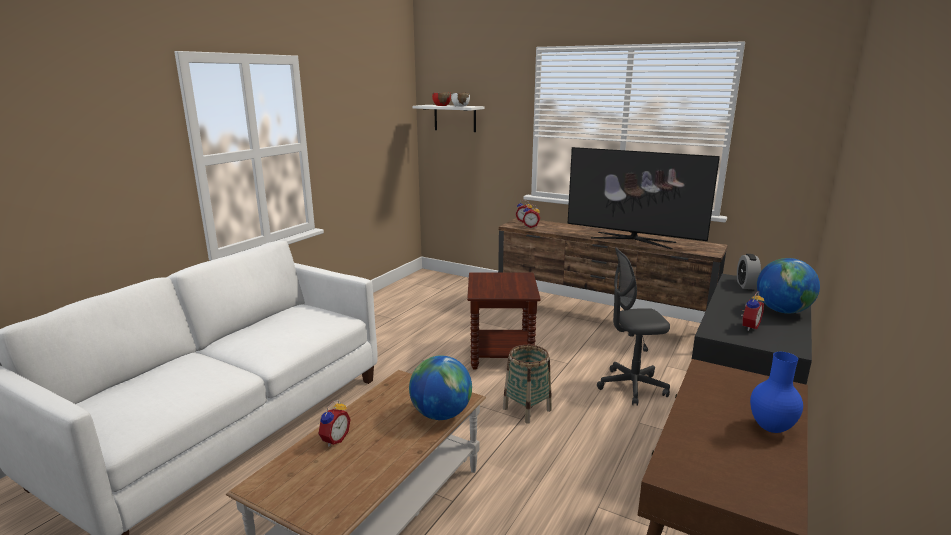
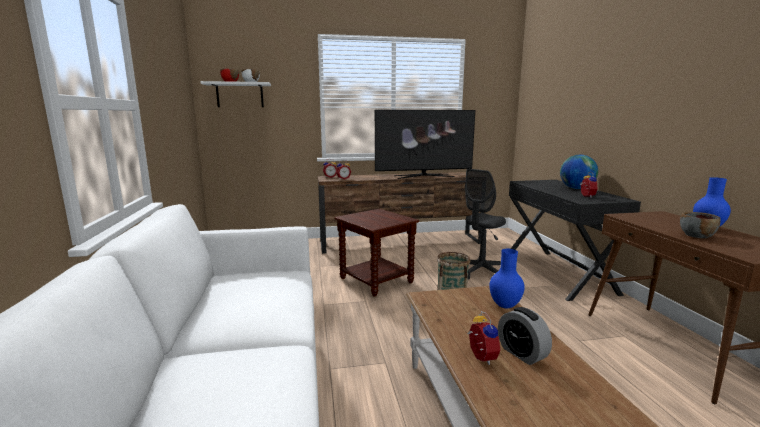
camera: 40 degrees left, 5 degrees down
(441, 414) = (504, 306): globe -> blue vase
(707, 428) = (696, 235): none -> grey bowl
(746, 285) = (533, 183): alarm clock -> alarm clock (522, 353)

